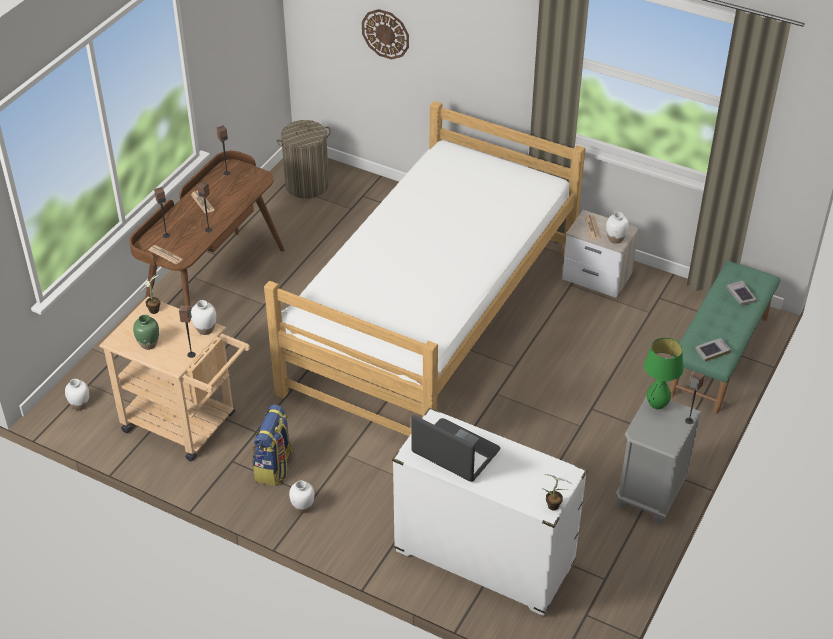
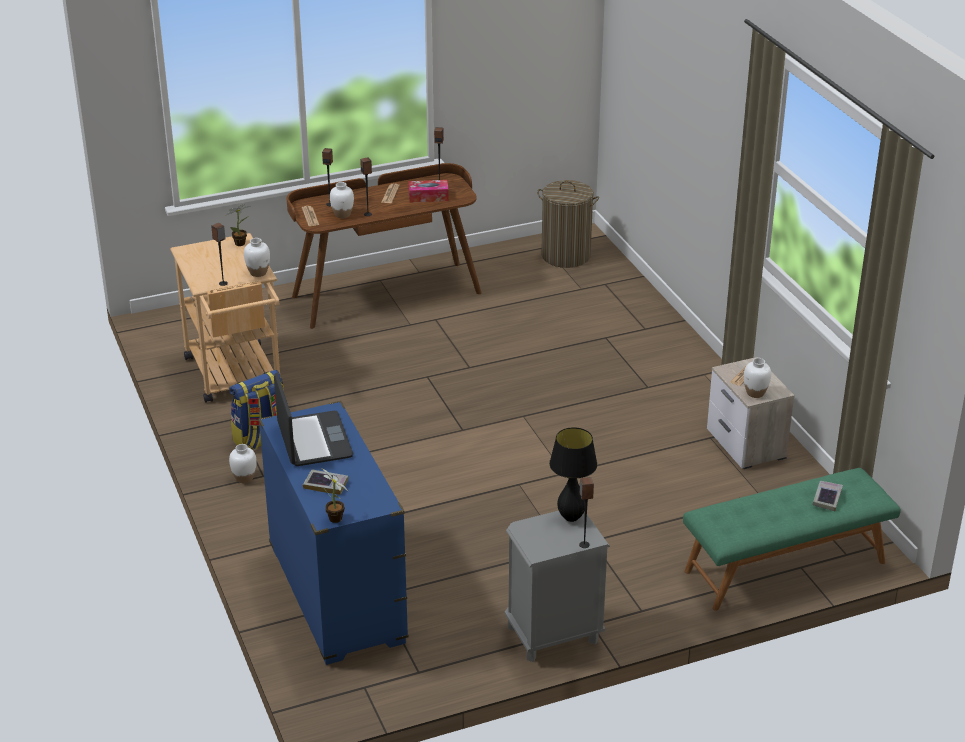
camera: 40 degrees right, 10 degrees down
(80, 405) = (179, 325): white vase -> white vase (342, 215)
(149, 344) = (204, 263): green vase -> none
(235, 190) = (428, 197): none -> tissue box
(385, 34) = (659, 102): wall clock -> none
(433, 321) = (537, 404): bed -> none
(483, 558) = (336, 595): white dresser -> blue dresser
(657, 405) = (571, 517): green table lamp -> black table lamp
(712, 351) = (726, 526): book -> book (326, 484)

